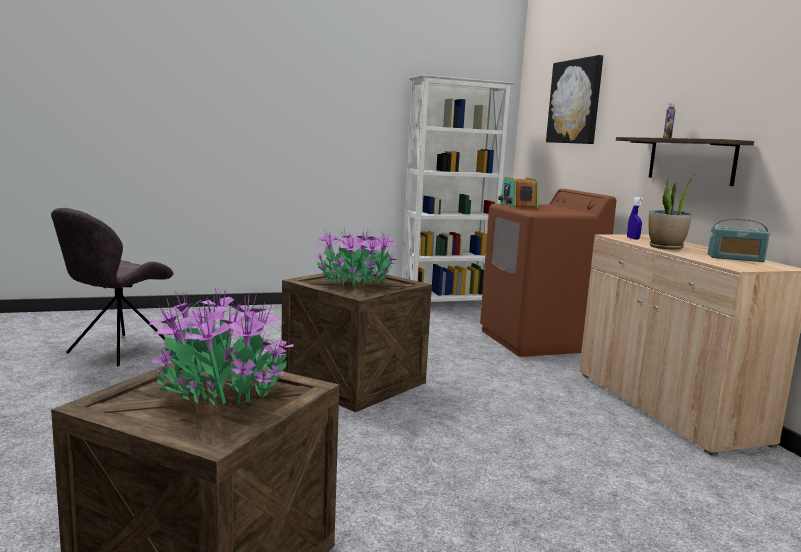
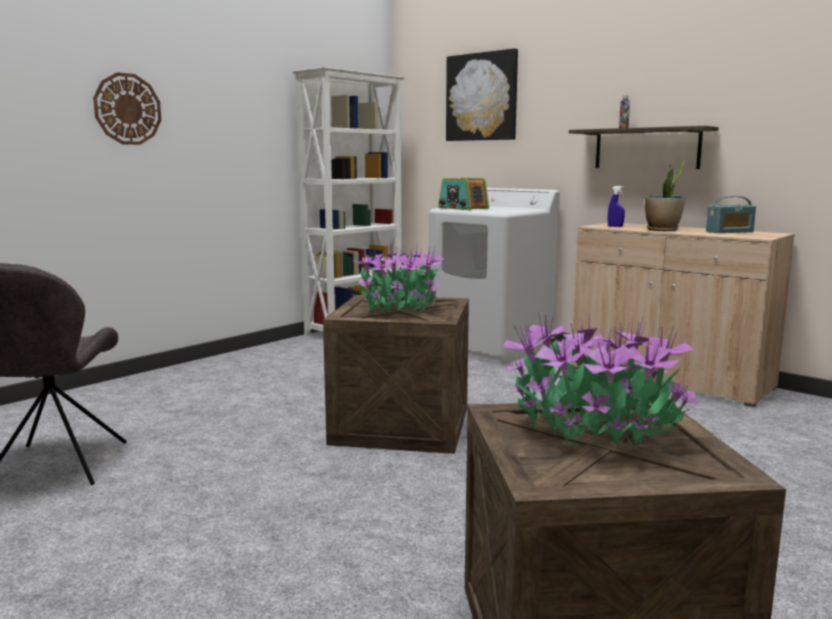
camera: 30 degrees left, 0 degrees up
(259, 108) = (127, 109): none -> wall clock
(537, 341) = (491, 347): brown washing machine -> white washing machine

